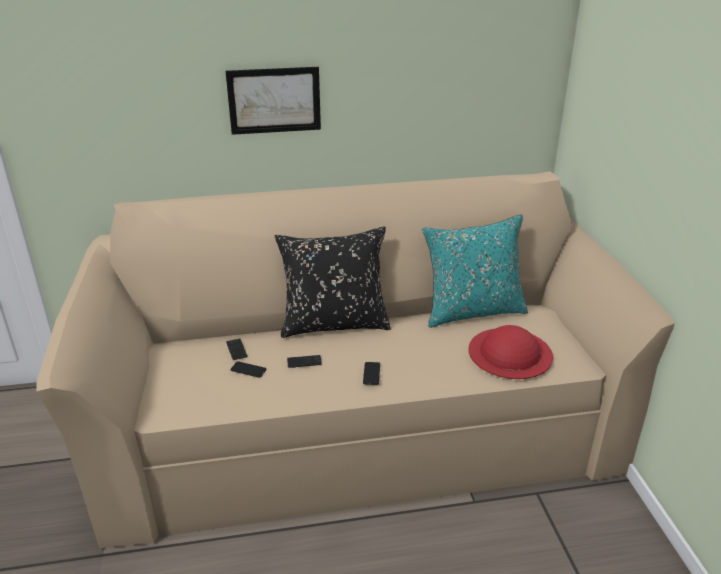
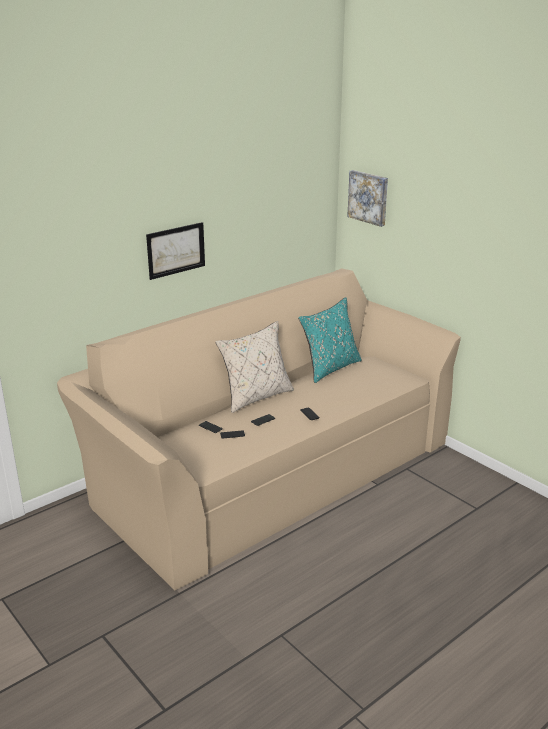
camera: 30 degrees left, 5 degrees down
(334, 324) = (256, 397): black pillow -> beige pillow
(510, 353) = (373, 382): red hat -> none
(601, 66) = (369, 197): none -> picture

